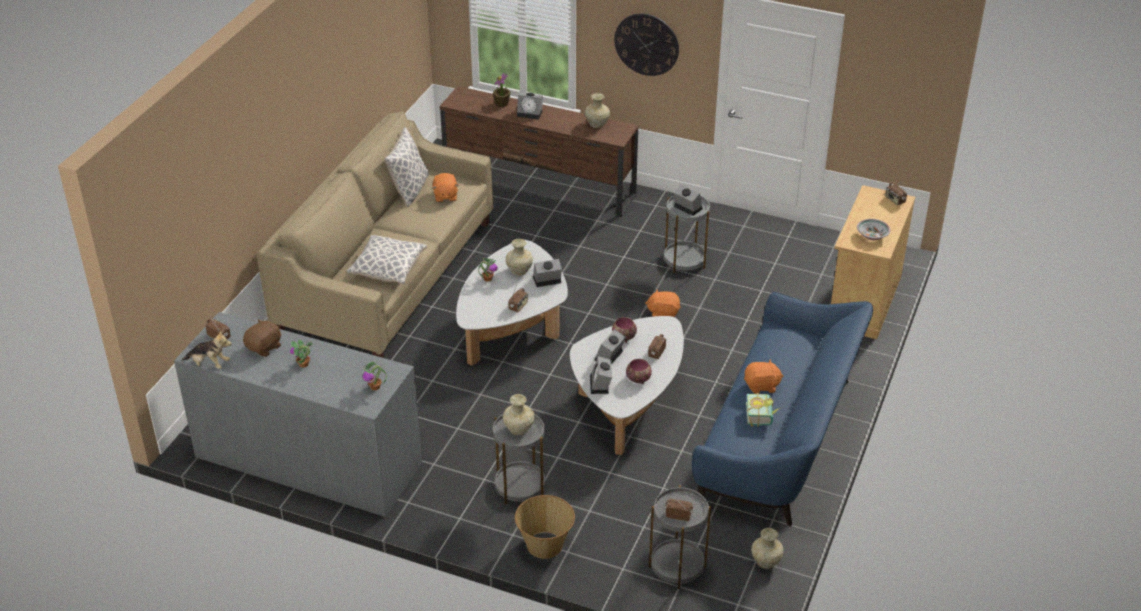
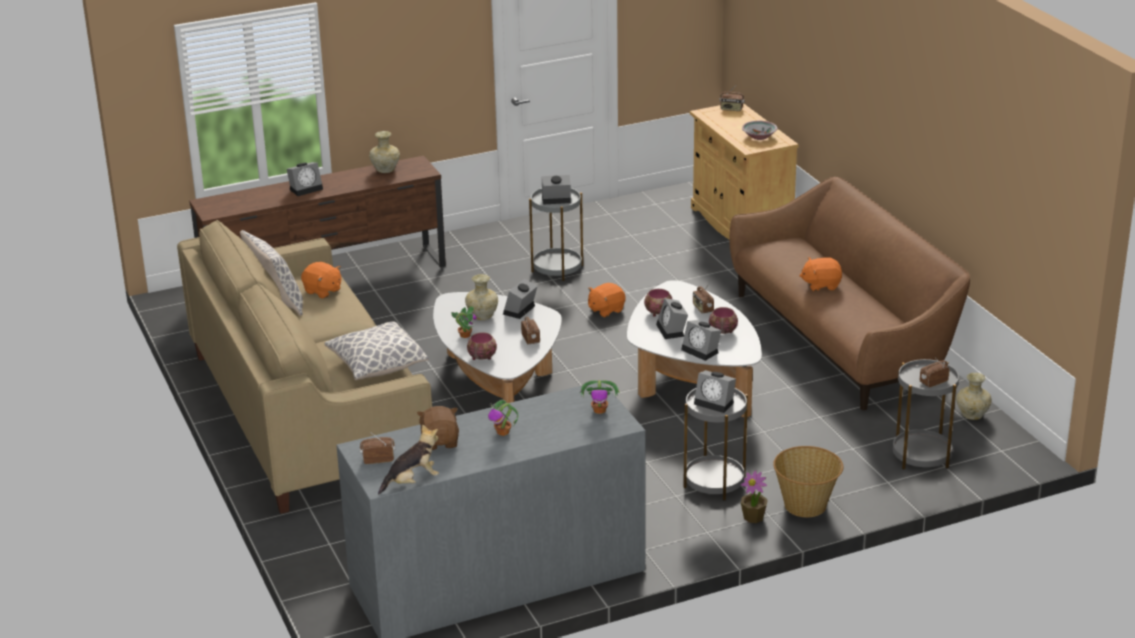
camera: 45 degrees left, 10 degrees down
(471, 301) = (481, 357): none -> bowl
(502, 103) = (263, 193): potted plant -> potted plant (753, 517)
(519, 429) = (715, 402): beige vase -> alarm clock
(646, 44) = (410, 57): wall clock -> none
(761, 386) = (821, 285): orange plush toy -> orange plush toy turned 135 degrees counterclockwise
(762, 416) = (857, 301): book -> none
(780, 439) = (843, 339): blue sofa -> brown sofa

